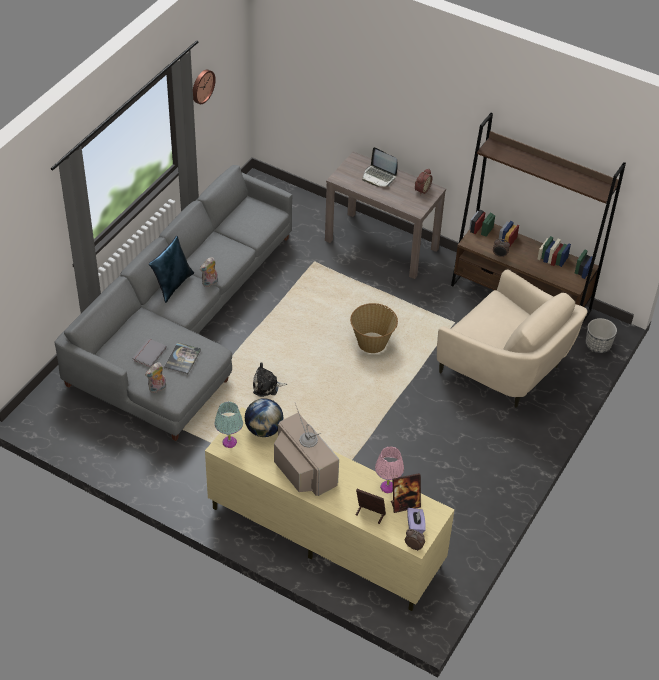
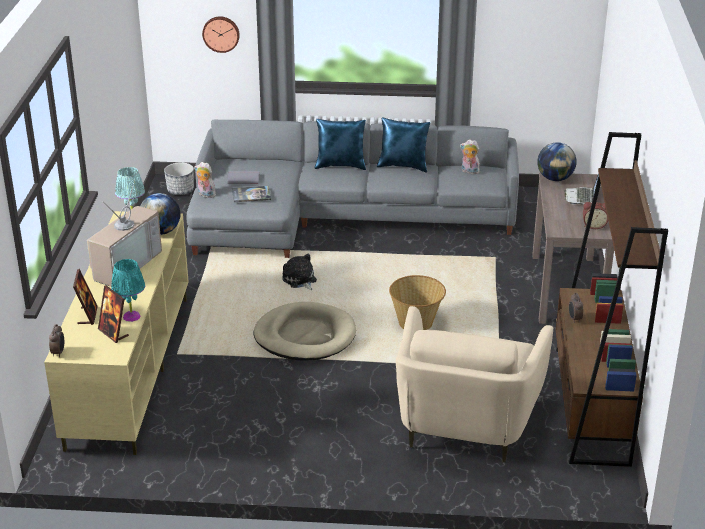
camera: 65 degrees right, 15 degrees down
(202, 86) = (507, 24): wall clock -> wall clock (221, 33)
(203, 248) = (403, 166): none -> blue pillow
(210, 283) = (363, 182): plush toy -> plush toy (469, 171)
(342, 177) = (555, 178): none -> globe
(348, 412) = (305, 336): none -> beige dog bed
(387, 487) = (131, 316): pink table lamp -> turquoise table lamp
(415, 526) = (87, 346): purple tissue box -> none
(598, 345) = (576, 487): planter -> planter (180, 190)

